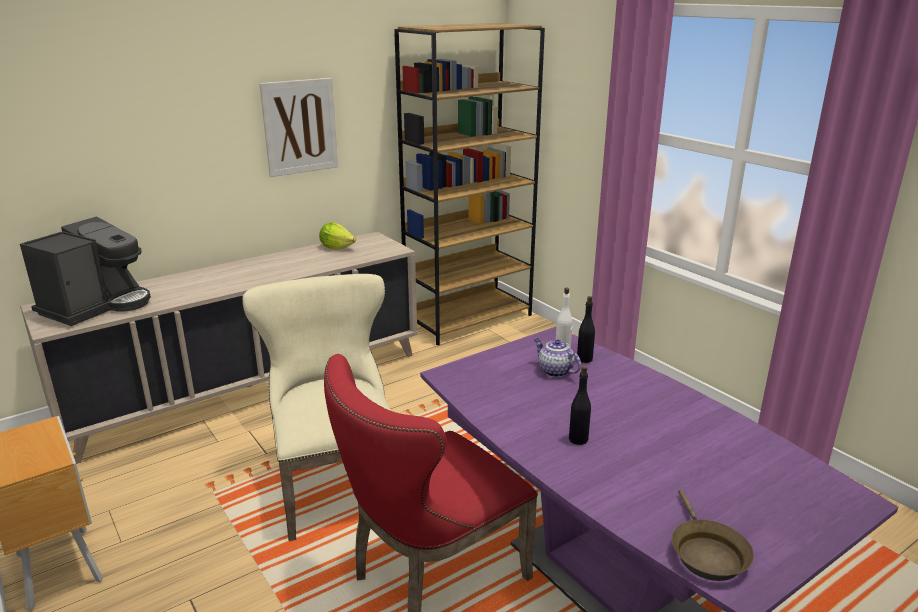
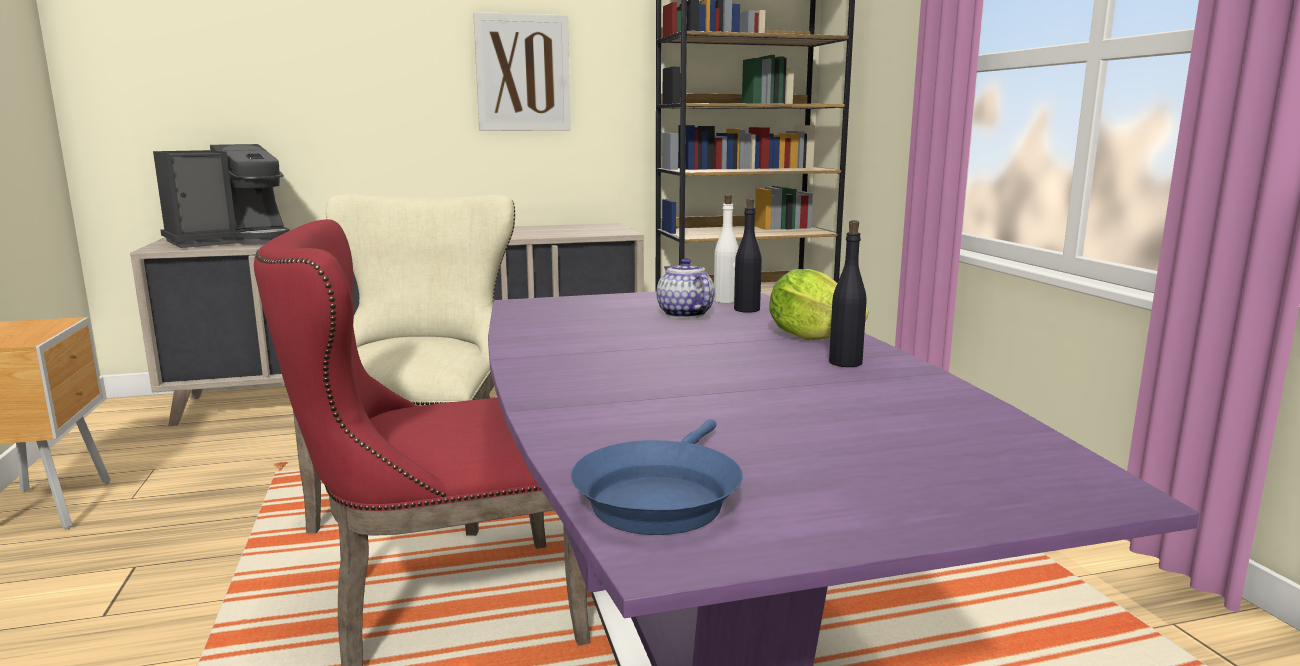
camera: 20 degrees right, 10 degrees down
(337, 247) = (552, 228): lettuce -> lettuce (811, 336)
(578, 439) = (622, 365): black bottle -> black bottle (846, 362)
(706, 553) = (660, 498): brown frying pan -> blue frying pan

